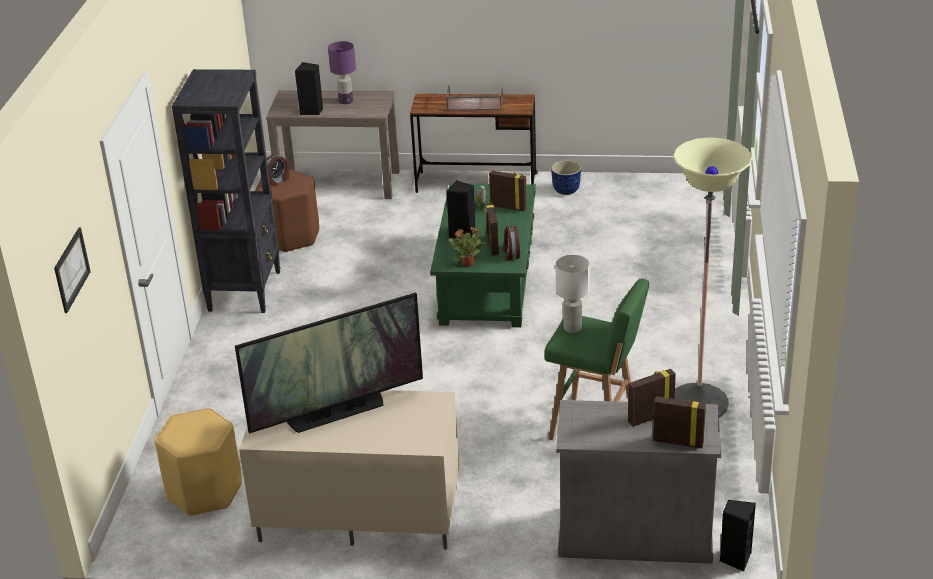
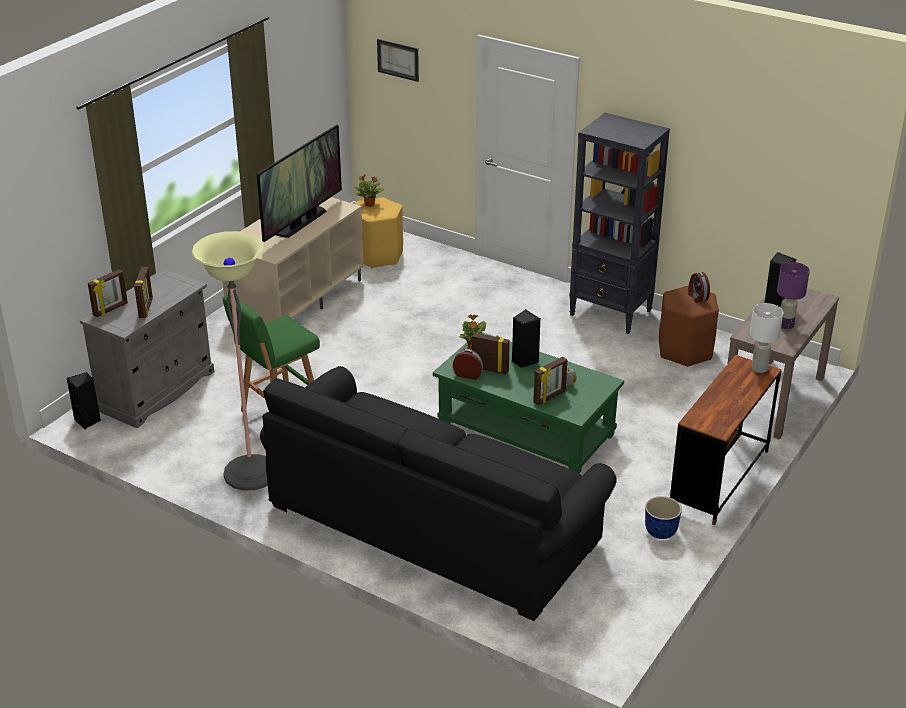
camera: 115 degrees right, 0 degrees up
(187, 438) = (370, 204): none -> potted plant
(337, 413) = (302, 222): television -> television turned 150 degrees counterclockwise
(474, 104) = (728, 395): brown tray -> none
(572, 328) = (293, 328): white table lamp -> white table lamp (759, 368)
(661, 284) = (432, 524): none -> black sofa

